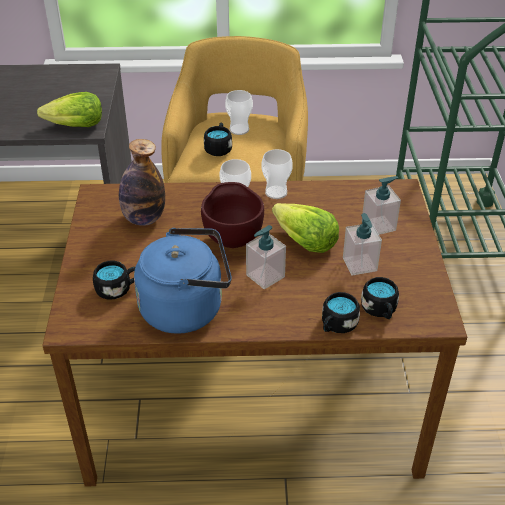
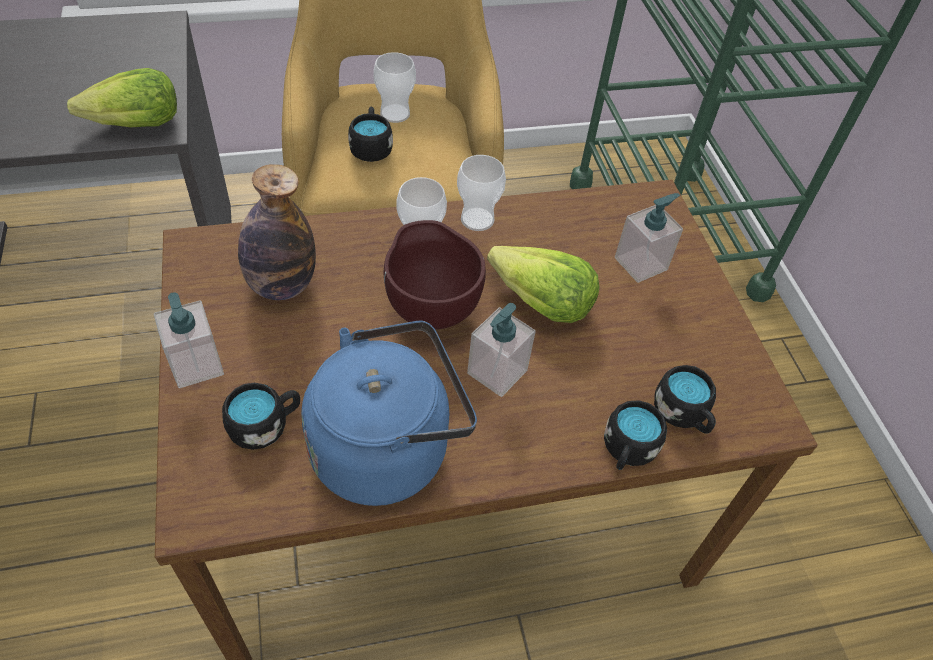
camera: 15 degrees left, 10 degrees up
(359, 264) = (632, 335): soap dispenser -> soap dispenser (196, 365)

